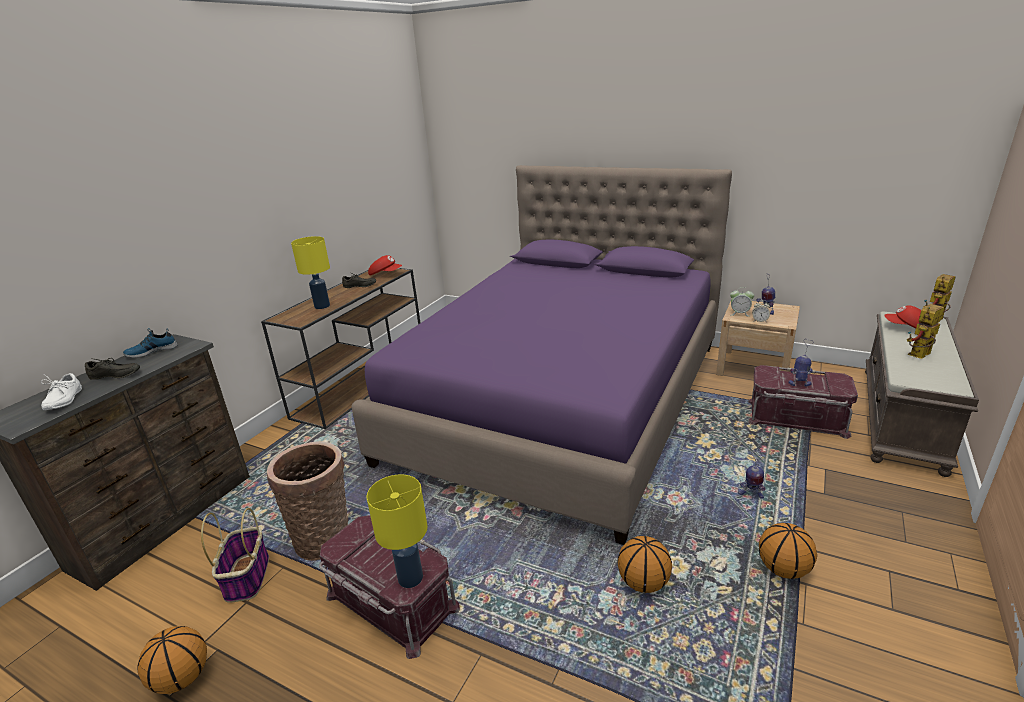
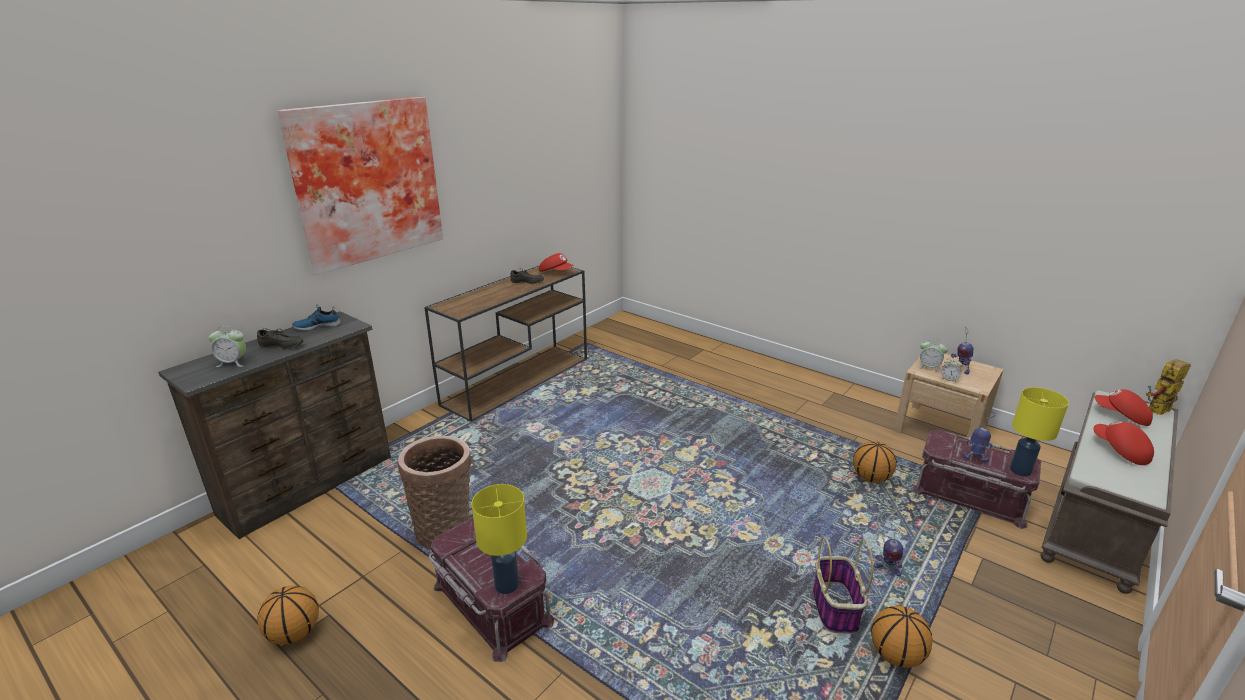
camera: 10 degrees right, 0 degrees up
(62, 400) = (233, 363): white shoe -> alarm clock
(183, 196) = (366, 181): none -> picture
(247, 576) = (368, 553): basket -> basket (834, 607)
(322, 306) = (485, 299): yellow table lamp -> yellow table lamp (1019, 470)
(563, 400) = (716, 431): purple bed -> none
(644, 582) = (742, 638): basketball -> basketball (871, 478)
(919, 356) = (1119, 451): toy robot -> red cap

